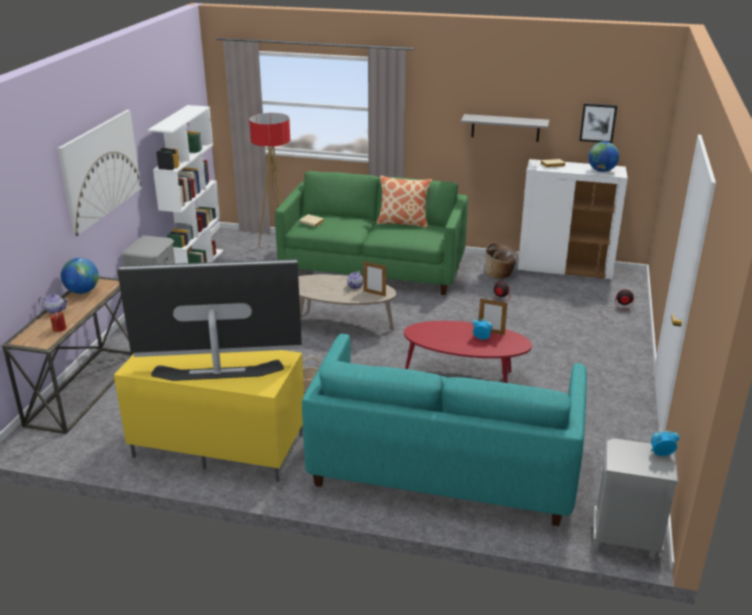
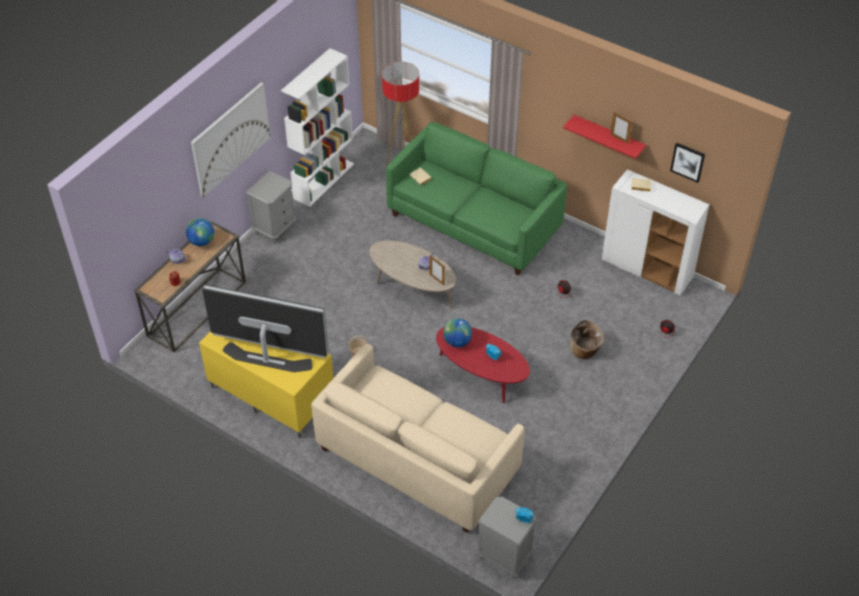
camera: 20 degrees right, 20 degrees up
(403, 222) = (501, 197): pillow -> none
(443, 467) = (417, 459): turquoise sofa -> beige sofa
(491, 332) = (504, 352): picture frame -> picture frame (619, 139)
(500, 275) = (582, 261): basket -> basket (585, 351)
(505, 128) = (608, 137): grey shelf -> red shelf
(601, 171) = (680, 207): globe -> globe (457, 342)

